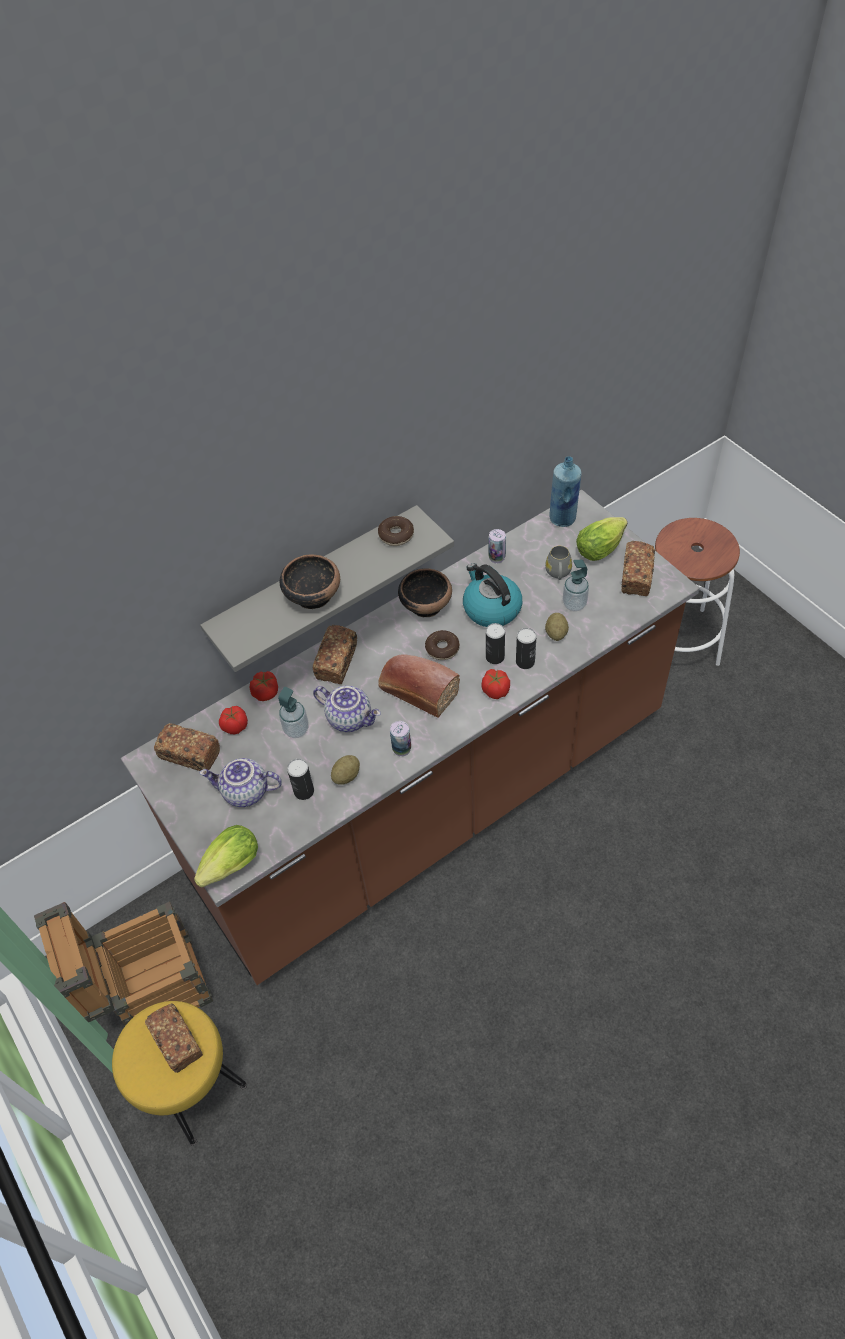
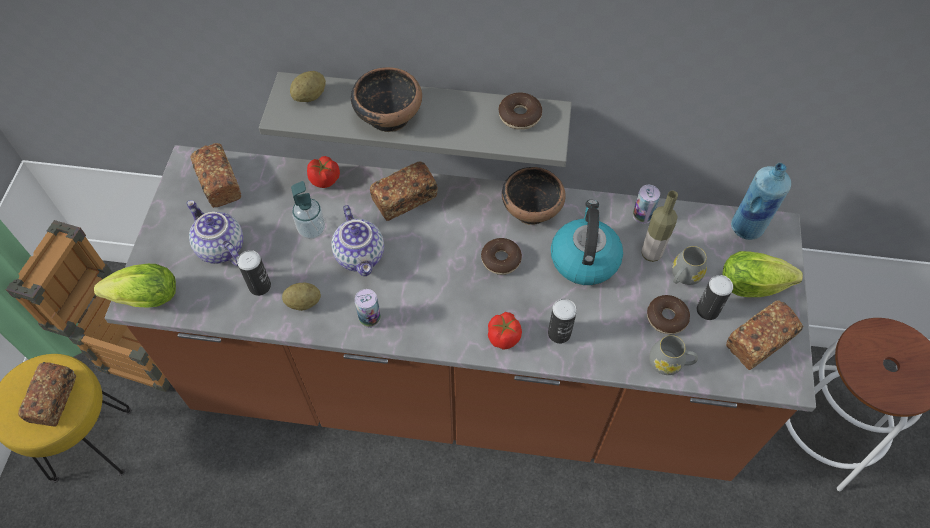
camera: 40 degrees right, 5 degrees up
(234, 726) = (273, 188): tomato -> none
(416, 691) = (437, 279): bread -> none
(495, 657) = (537, 306): can -> can (707, 310)
(526, 575) = (651, 254): none -> bottle
(556, 633) = (617, 331): potato -> potato (310, 96)
(574, 604) = (666, 318): soap dispenser -> donut
(603, 627) = (669, 363): none -> grey mug

